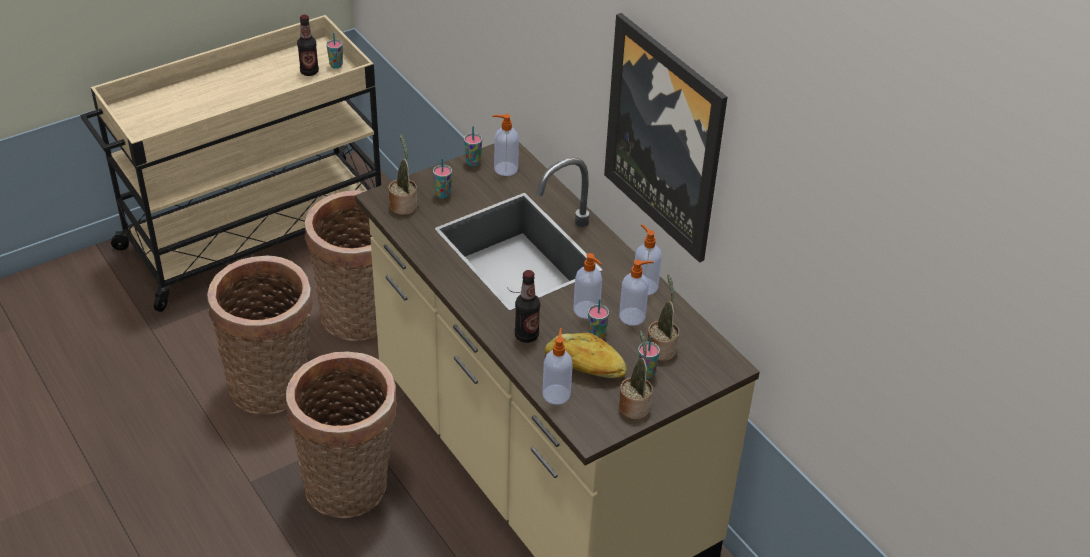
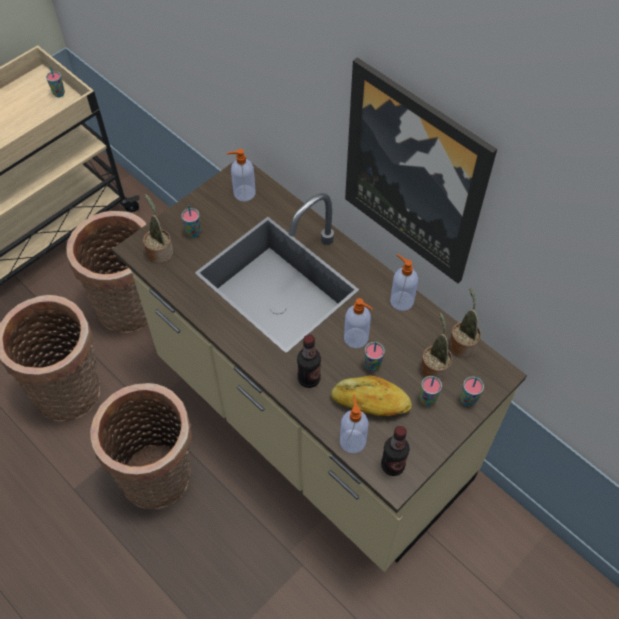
camera: 10 degrees left, 15 degrees up
(309, 72) = (36, 105): bottle -> bottle (392, 465)
(473, 162) = (212, 191): cup -> cup (468, 400)
(633, 316) = (399, 337): soap dispenser -> none
(634, 405) = (426, 438): potted plant -> potted plant (462, 344)

